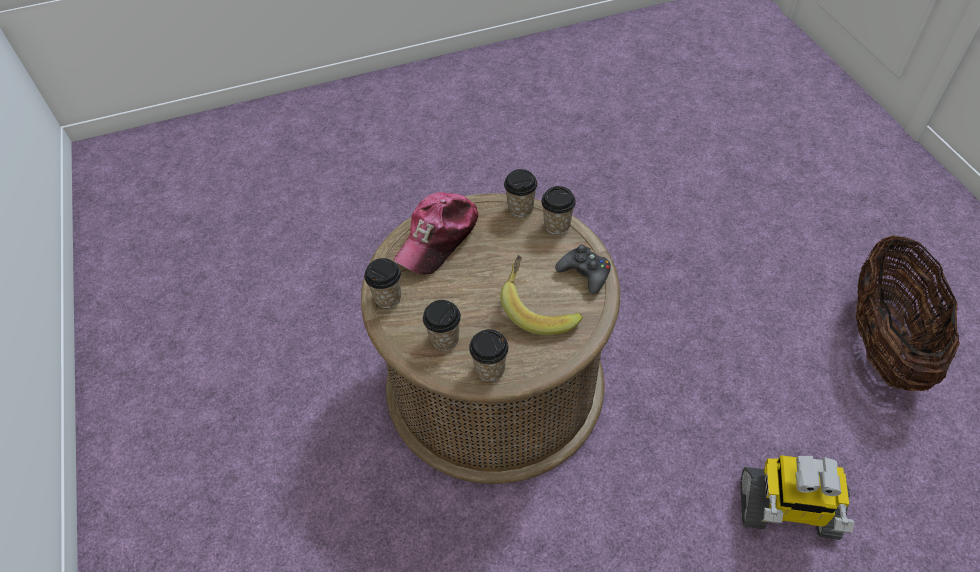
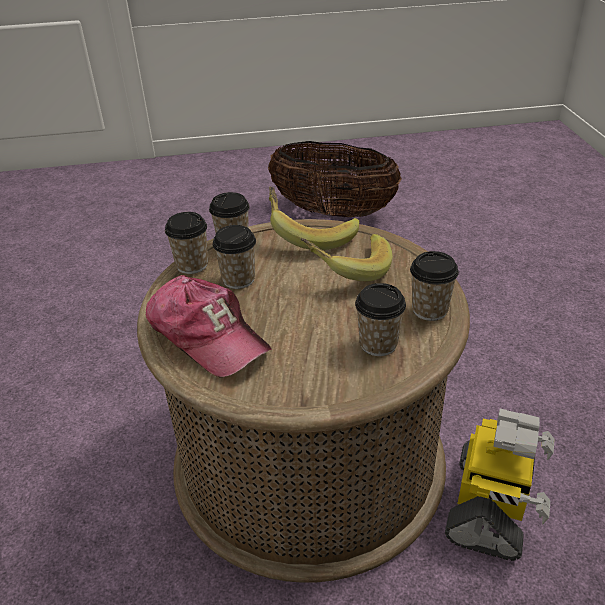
camera: 80 degrees left, 15 degrees down
(387, 297) = (295, 391): cup -> cup (238, 279)
(585, 273) = (310, 235): black game controller -> banana
(787, 509) = (473, 286): toy robot -> toy robot (490, 507)

